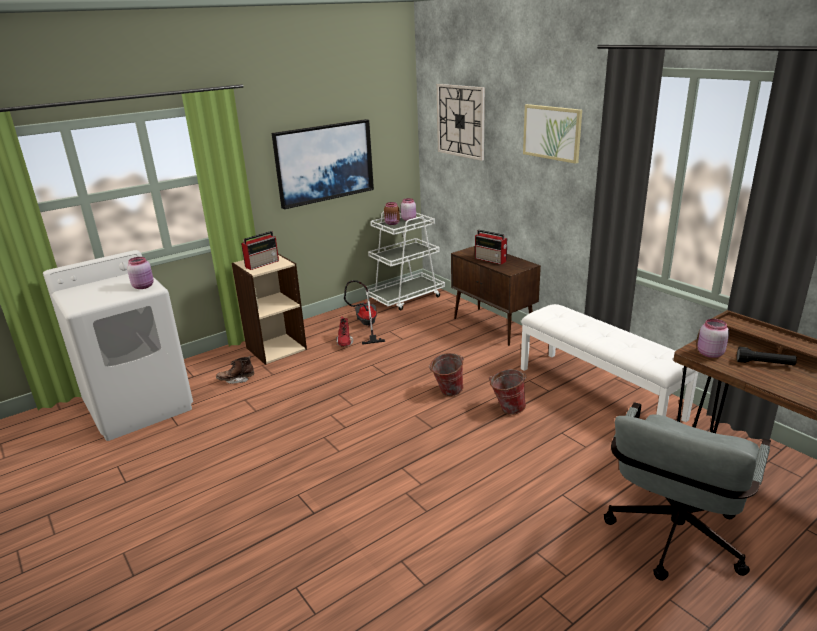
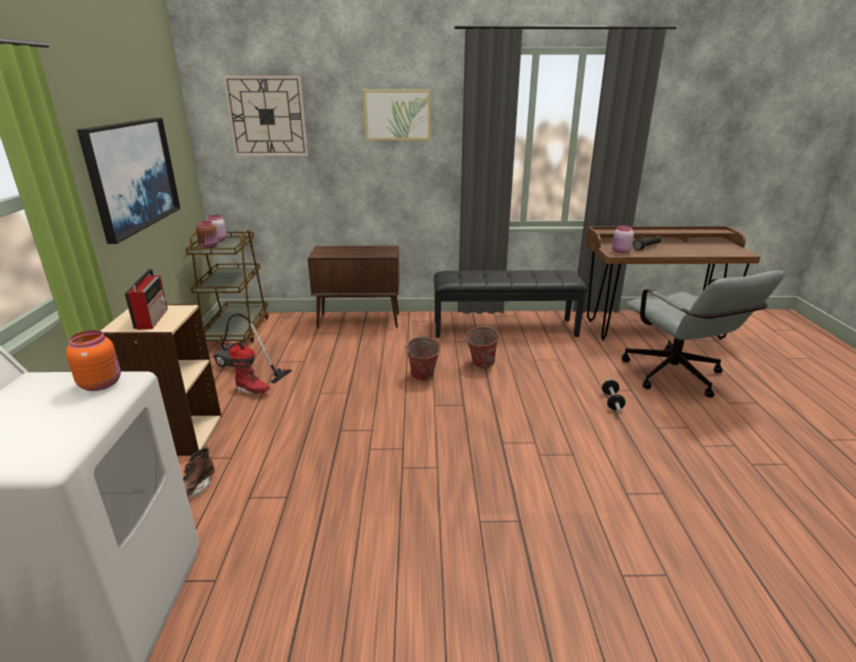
camera: 55 degrees left, 0 degrees up
(144, 286) = (102, 383): pink jar -> orange jar
(406, 298) = (237, 331): white cart -> brown cart
(491, 260) = (354, 252): radio -> none
(547, 507) = (612, 402): none -> dumbbell
(599, 392) = (504, 327): white bench -> black bench

